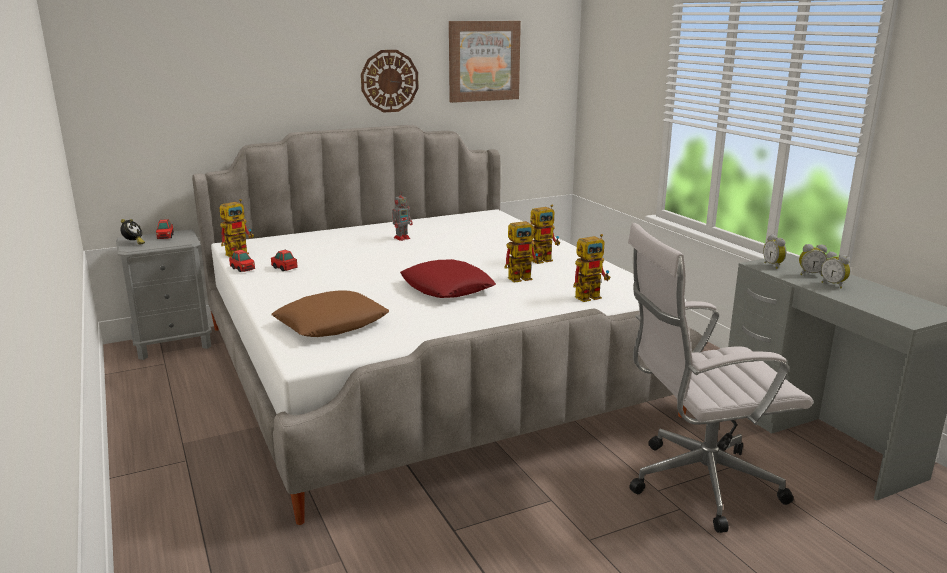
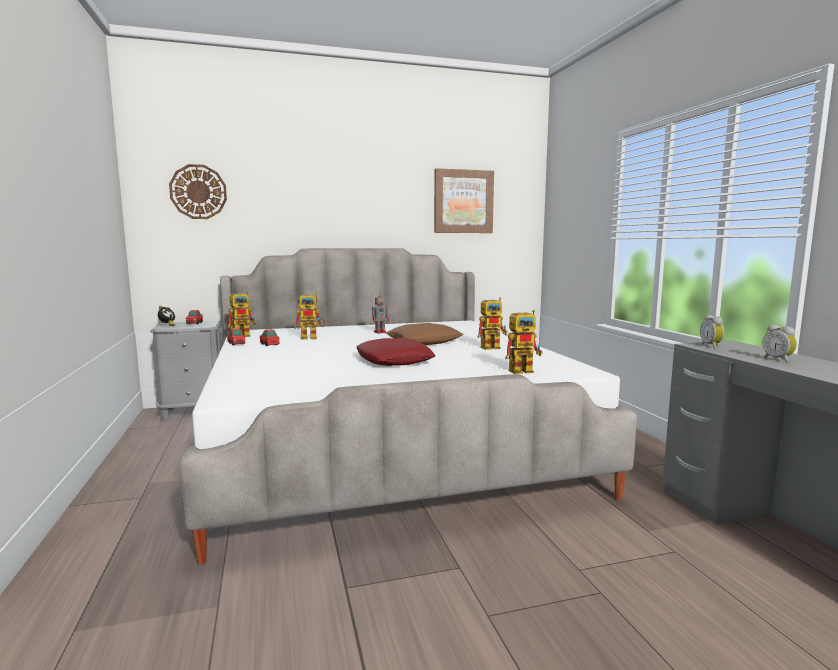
camera: 10 degrees right, 10 degrees down
(331, 323) = (273, 377): brown pillow -> brown pillow (424, 341)
(389, 81) = (384, 213): wall clock -> wall clock (198, 192)
(523, 277) = (468, 357): toy robot -> toy robot (313, 337)
(697, 484) = (624, 567): white office chair -> none
(810, 274) = (751, 352): alarm clock -> none

